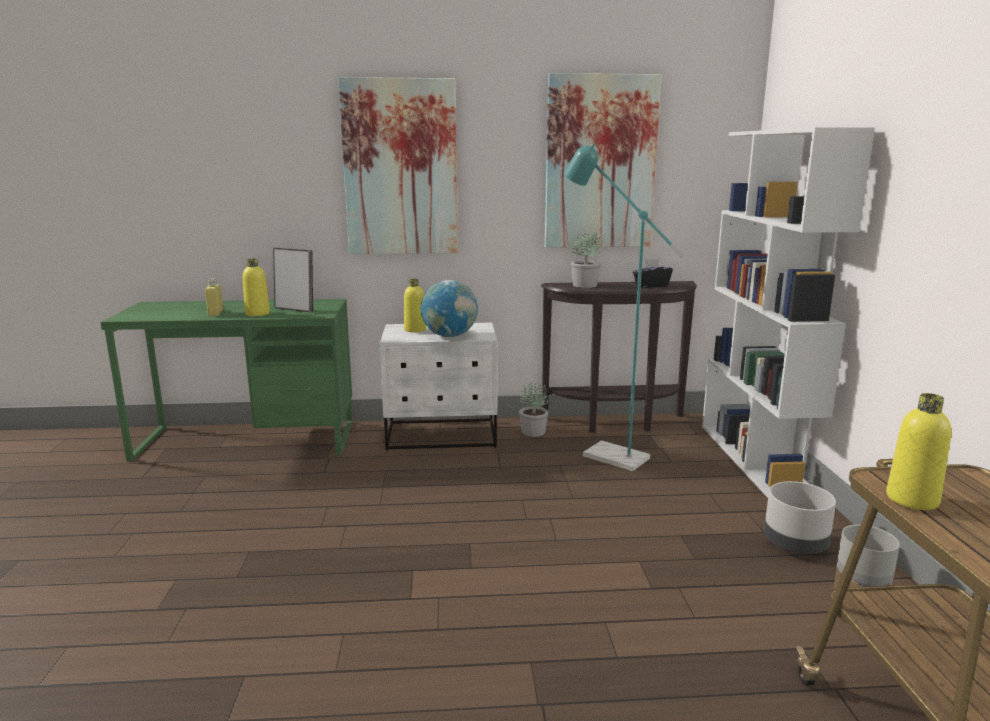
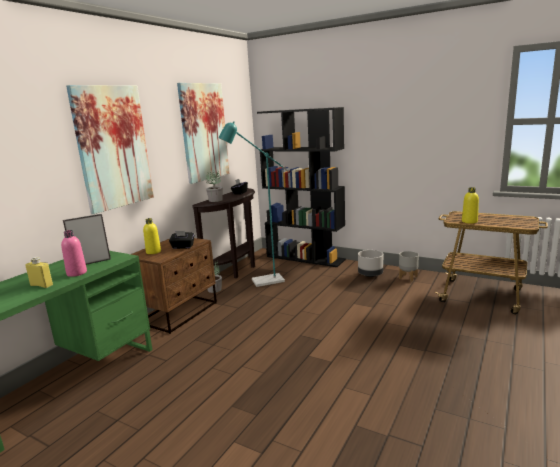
camera: 55 degrees left, 0 degrees up
(257, 313) = (77, 273): yellow bottle -> pink bottle
(442, 436) = (179, 313): white nightstand -> brown nightstand
(450, 336) = (182, 247): globe -> black tissue box
(755, 458) = (306, 258): white bookcase -> black bookcase

